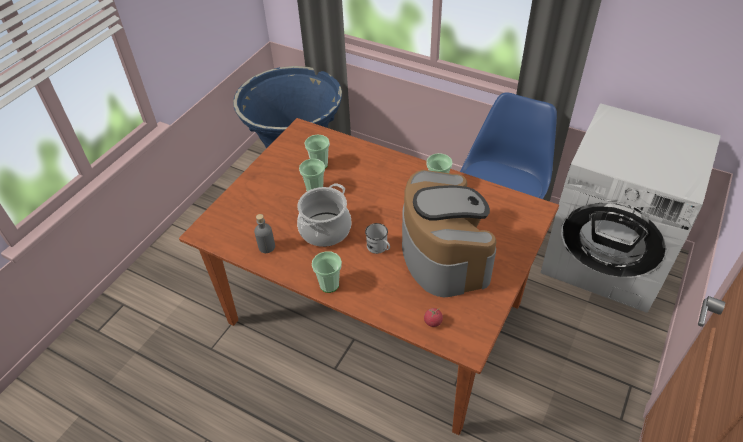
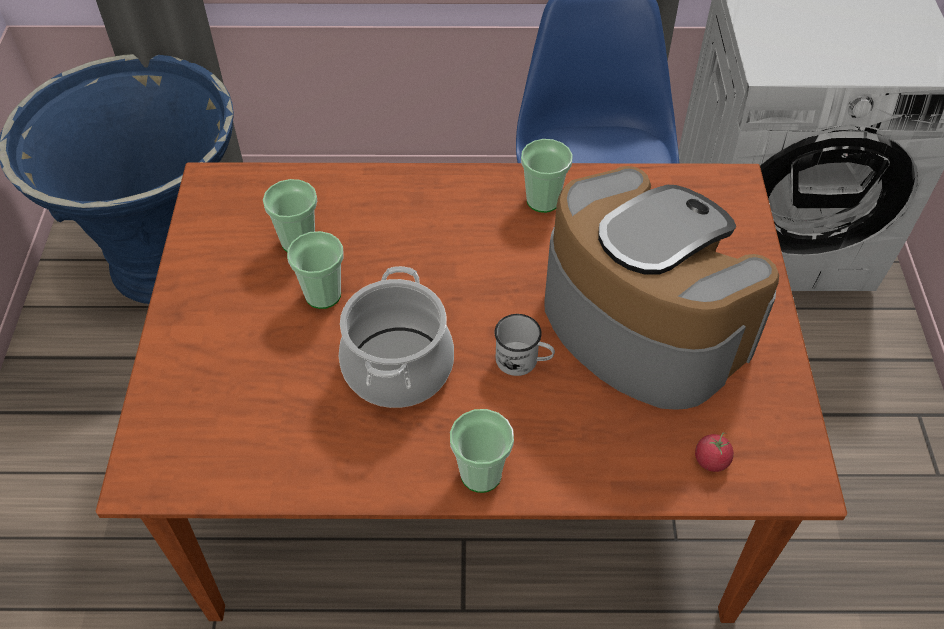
camera: 30 degrees left, 5 degrees up
(266, 247) = (305, 451): grey bottle -> none

